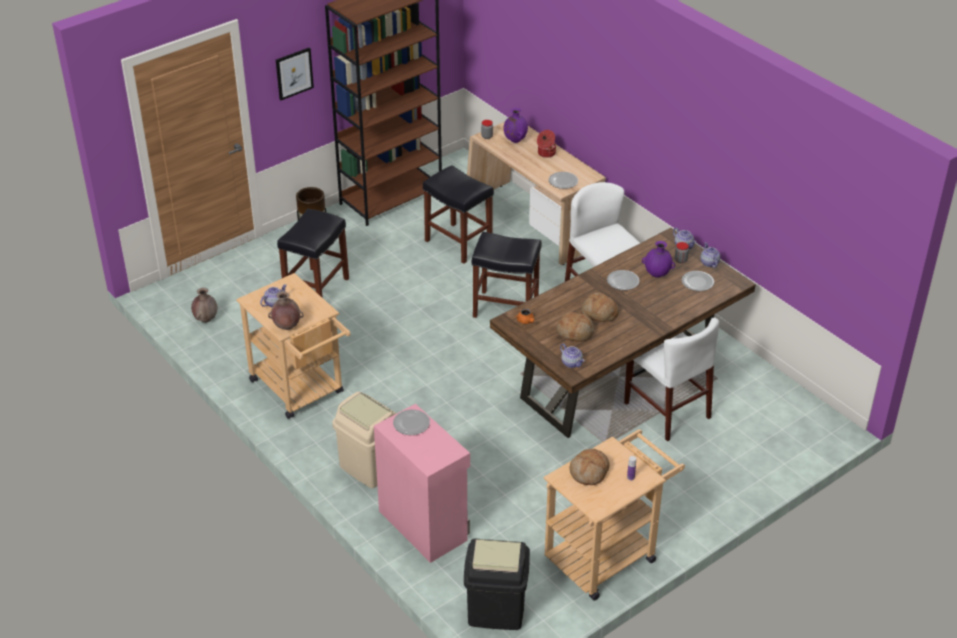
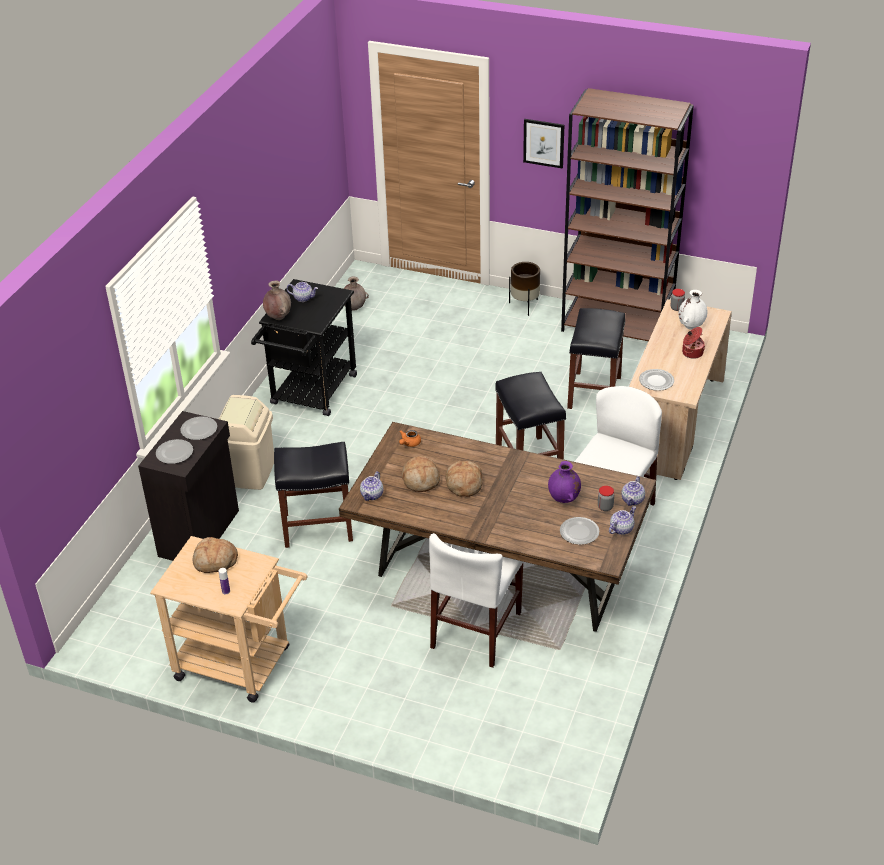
camera: 60 degrees right, 0 degrees up
(301, 390) = (311, 394): beige cart -> black cart
(316, 289) = (446, 344): black stool -> black stool (316, 527)
(423, 524) = (200, 533): pink cabinet -> black cabinet
(496, 610) = (126, 620): black trash can -> none
(515, 140) = (691, 326): purple vase -> white vase
(622, 281) = (530, 480): plate -> plate (174, 452)

